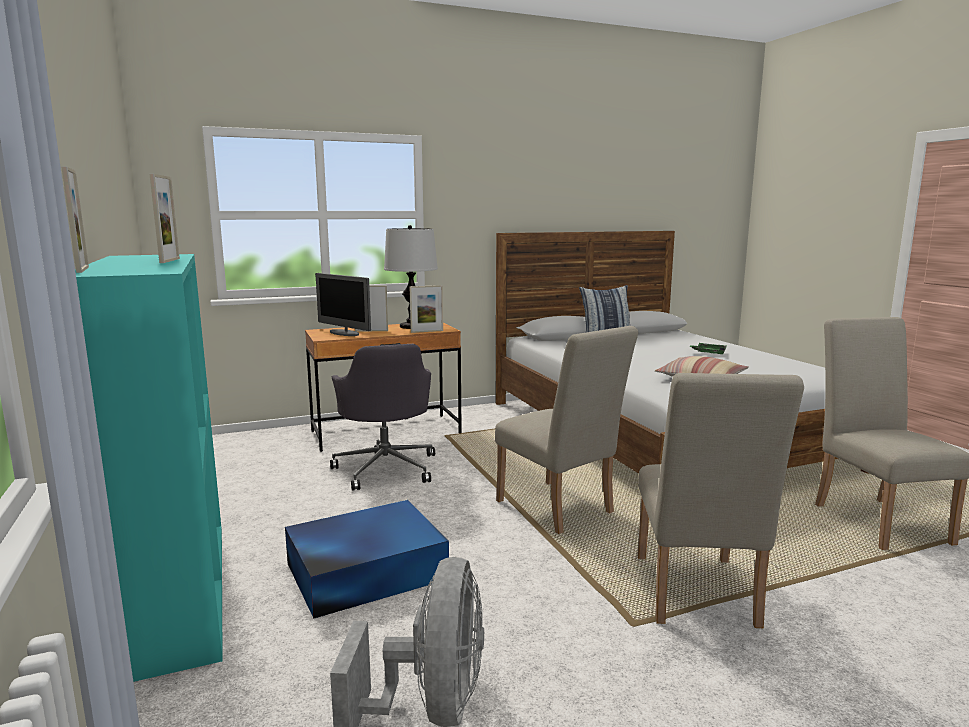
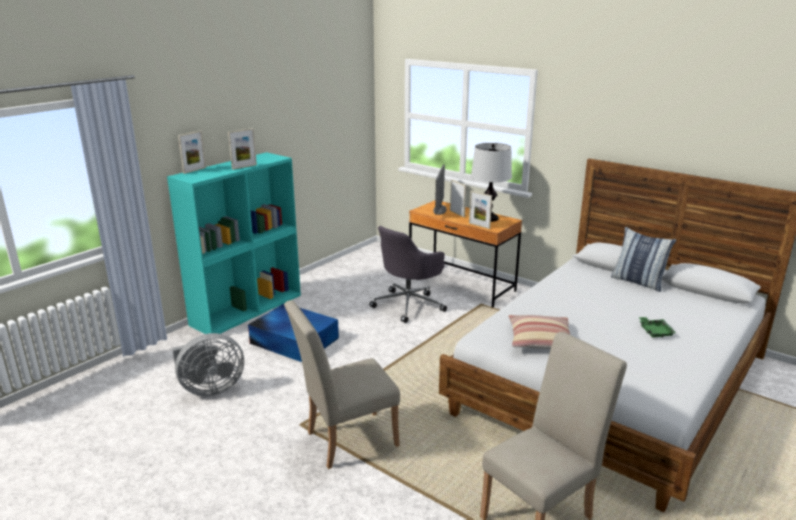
camera: 60 degrees right, 10 degrees up
(559, 510) = (411, 373): beige chair -> none

